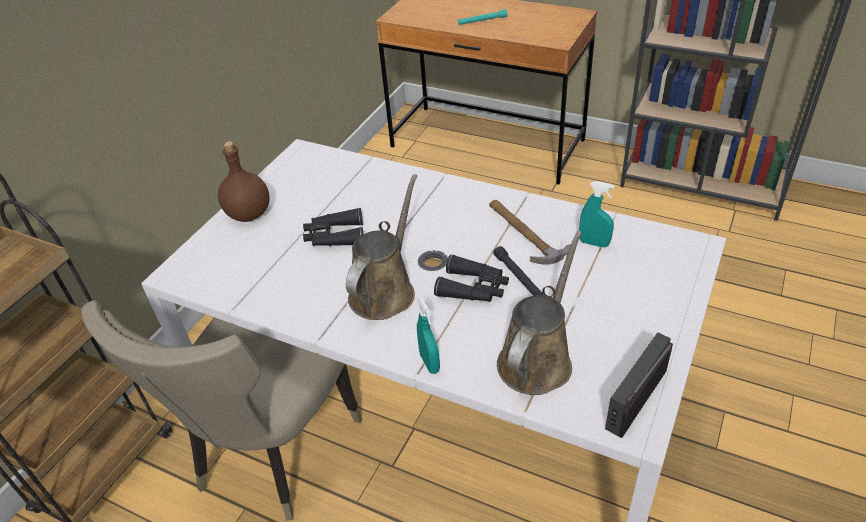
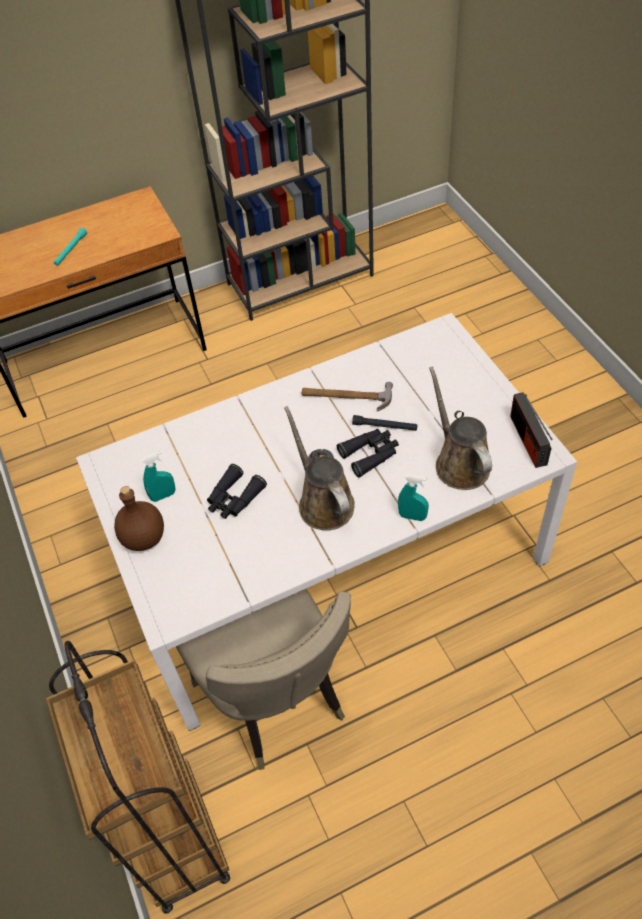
camera: 50 degrees left, 10 degrees up
(594, 243) = (393, 371): turquoise spray bottle -> turquoise spray bottle (163, 496)

